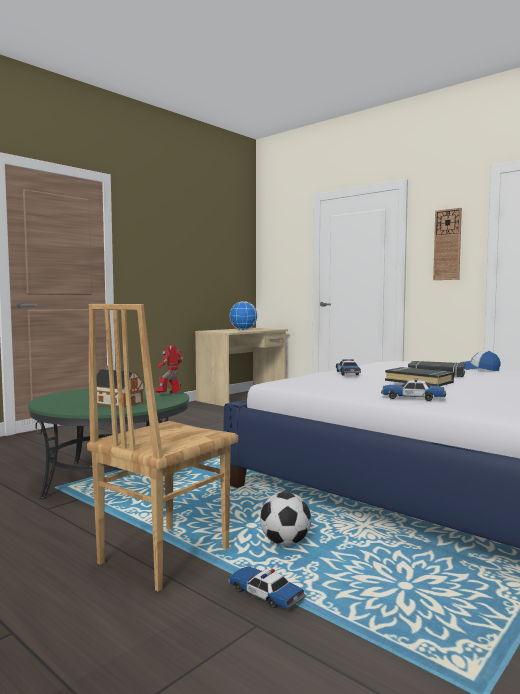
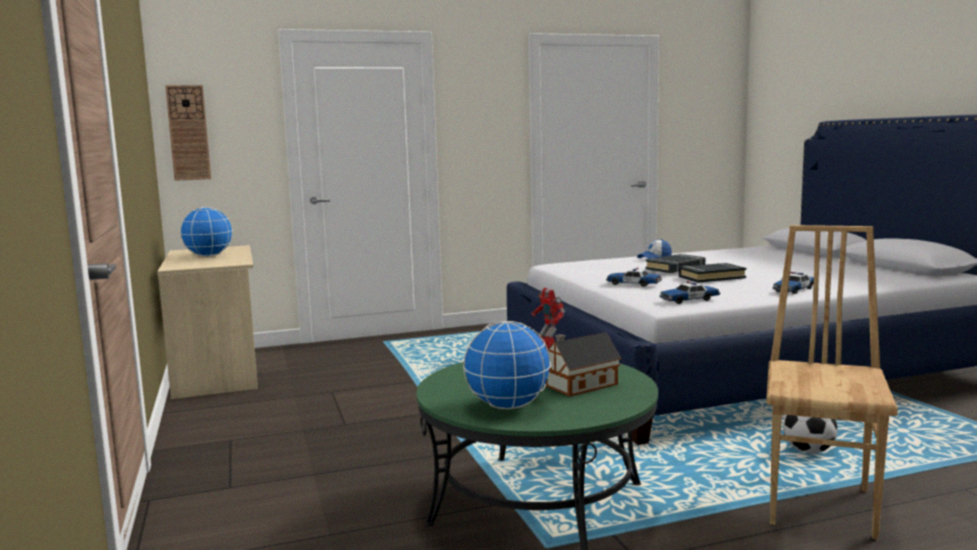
camera: 60 degrees left, 5 degrees up
(68, 398) = (507, 406): none -> globe
(162, 556) = (822, 506): brown chair -> brown chair turned 135 degrees counterclockwise
(265, 595) = (912, 477): toy car -> toy car (689, 300)
(447, 244) = (487, 120): wall clock -> wall clock (188, 133)

